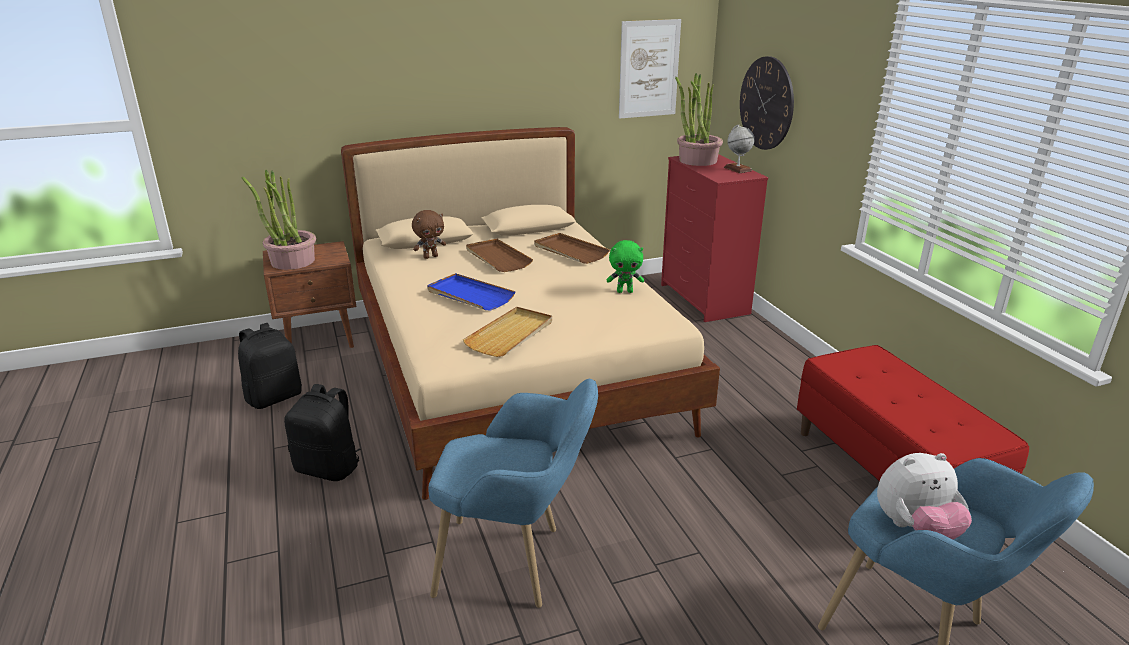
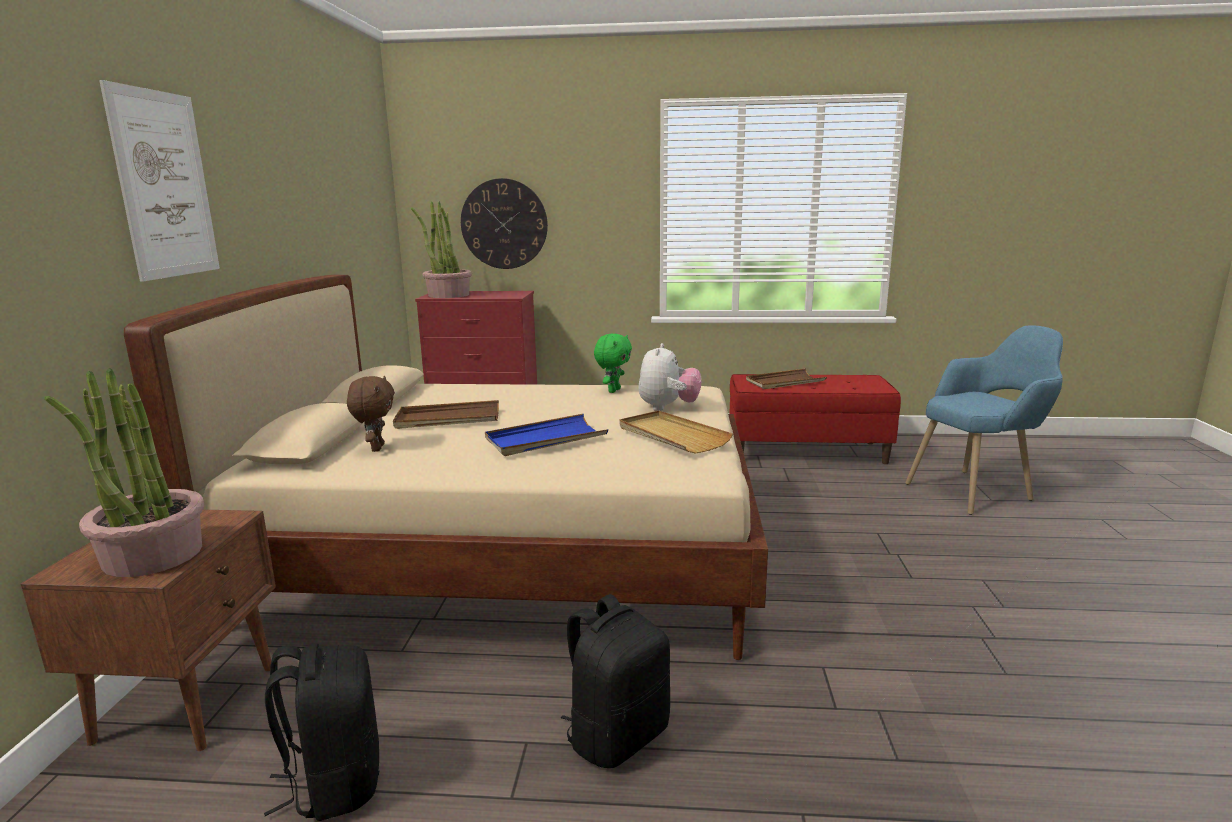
camera: 65 degrees left, 10 degrees down
(516, 564) = (875, 620): blue armchair -> none
(570, 251) = (483, 392): brown tray -> brown tray (784, 382)
(649, 69) = (366, 205): picture -> picture (165, 185)
(737, 169) = (497, 292): globe -> none
(915, 529) = (987, 405): plush toy -> plush toy (668, 408)

